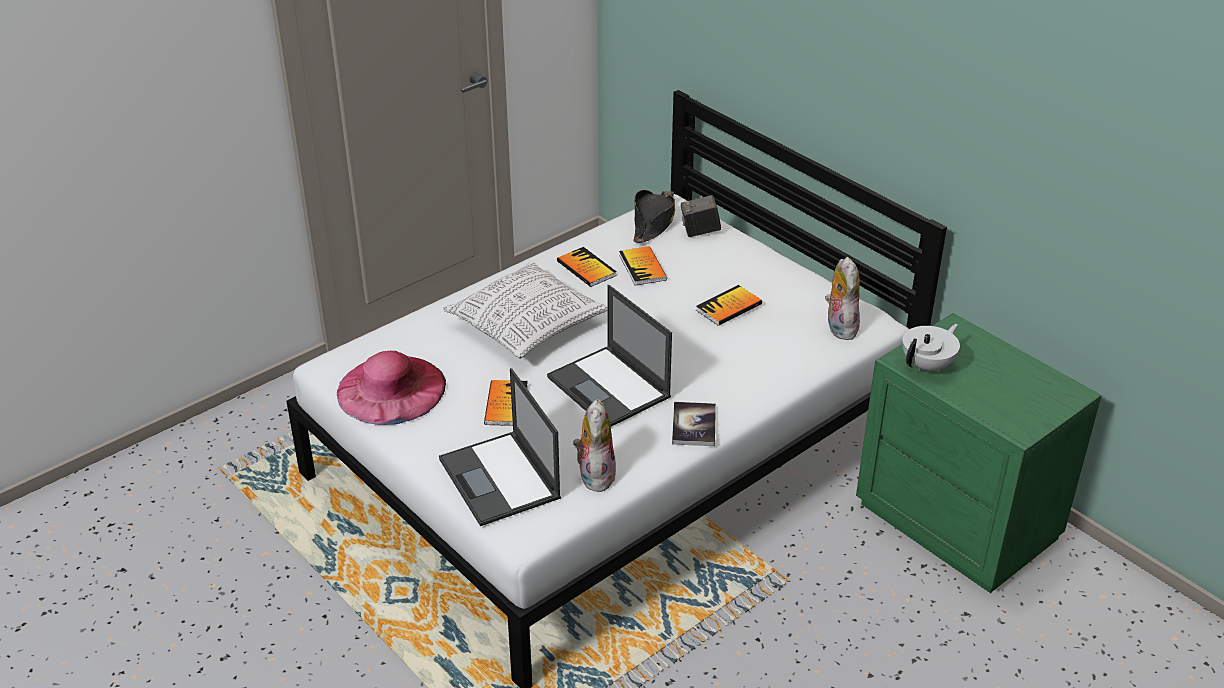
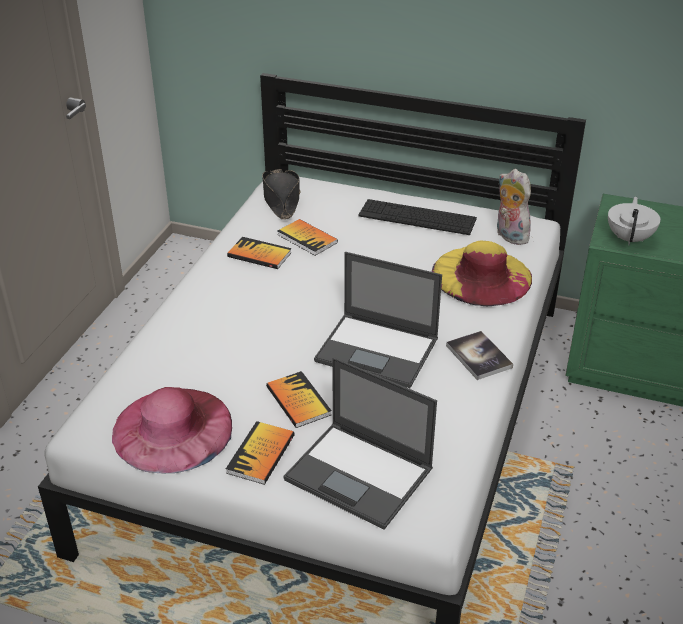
camera: 30 degrees left, 0 degrees up
(526, 326) = (251, 322): pillow -> none
(594, 474) = (439, 434): plush toy -> none
(700, 231) = (327, 195): camera -> none
(728, 307) = (411, 248): book -> book (261, 454)
(764, 280) = (417, 217): none -> keyboard
(769, 355) = (481, 275): none -> yellow hat

